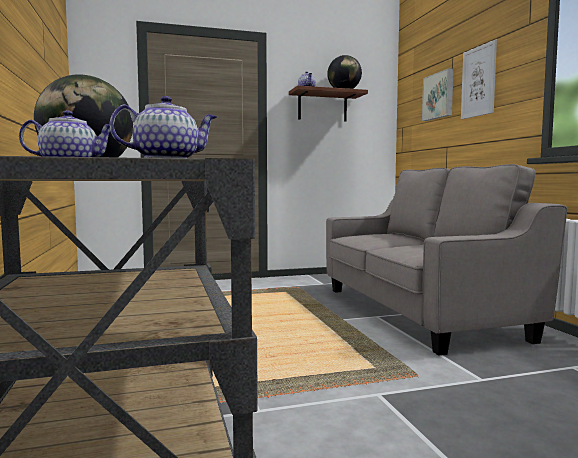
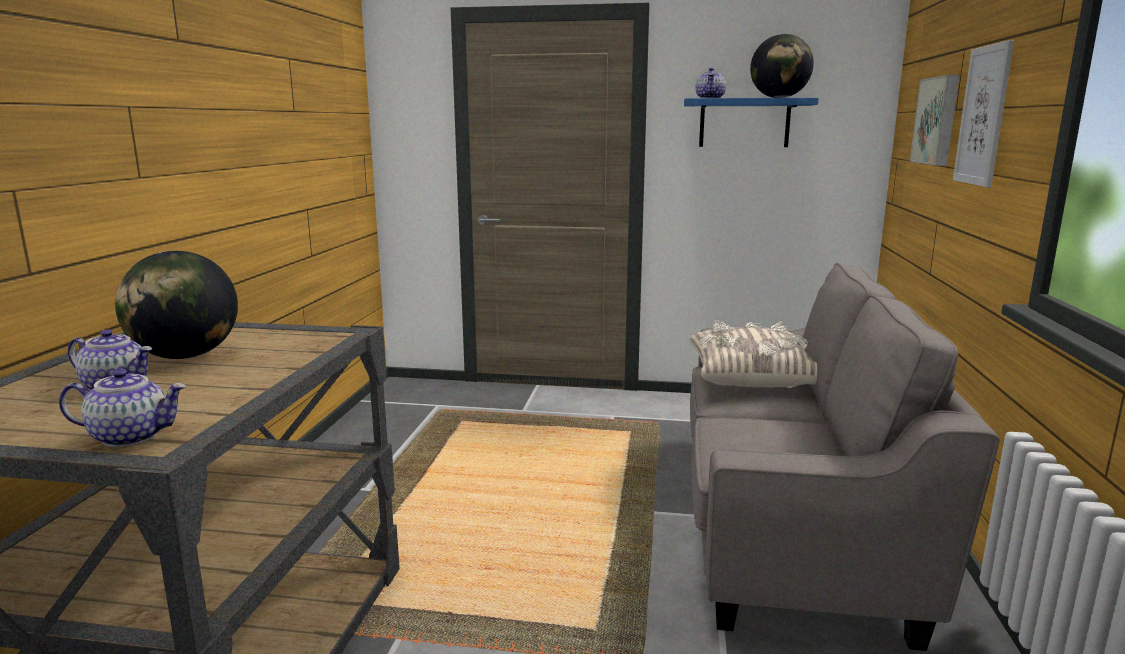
camera: 25 degrees right, 10 degrees up
(322, 106) = (744, 123): brown shelf -> blue shelf
(374, 236) = (750, 380): none -> beige pillow

